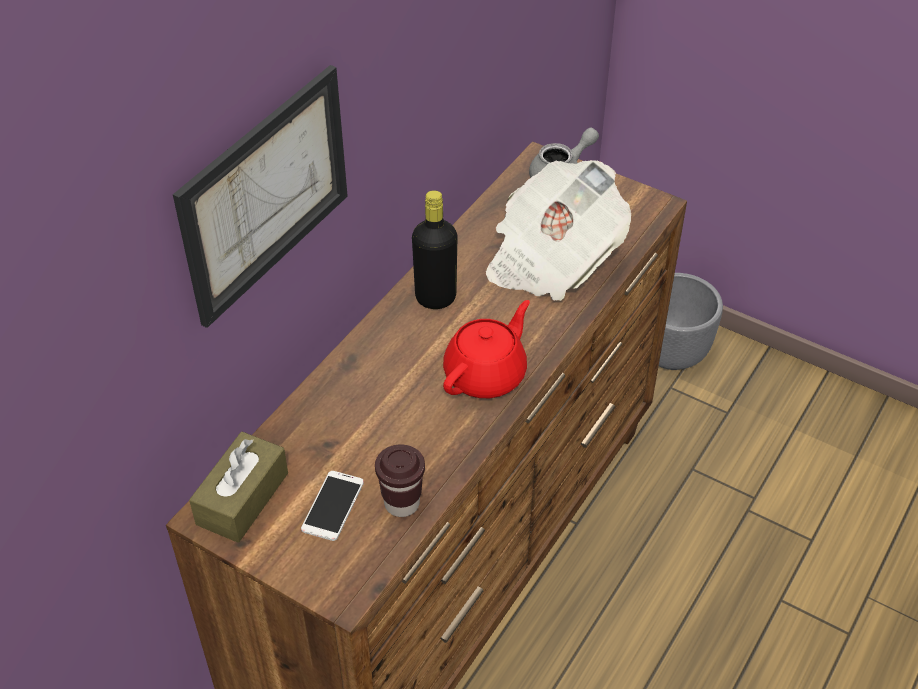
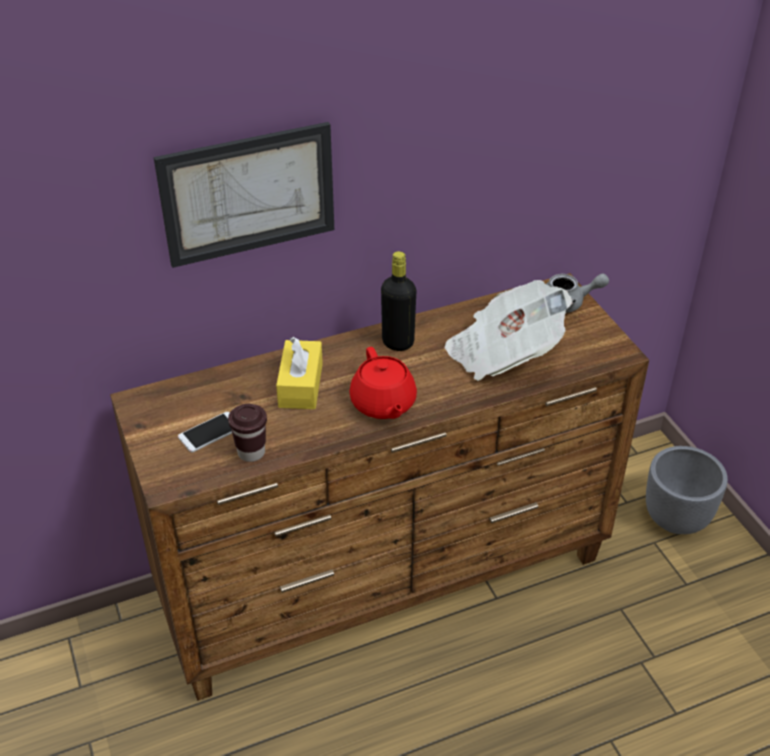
camera: 35 degrees right, 5 degrees down
(242, 498) = (164, 401): brown tissue box -> none
(380, 398) = (300, 385): none -> yellow tissue box
(486, 374) = (383, 404): red teapot -> red teapot turned 90 degrees clockwise

